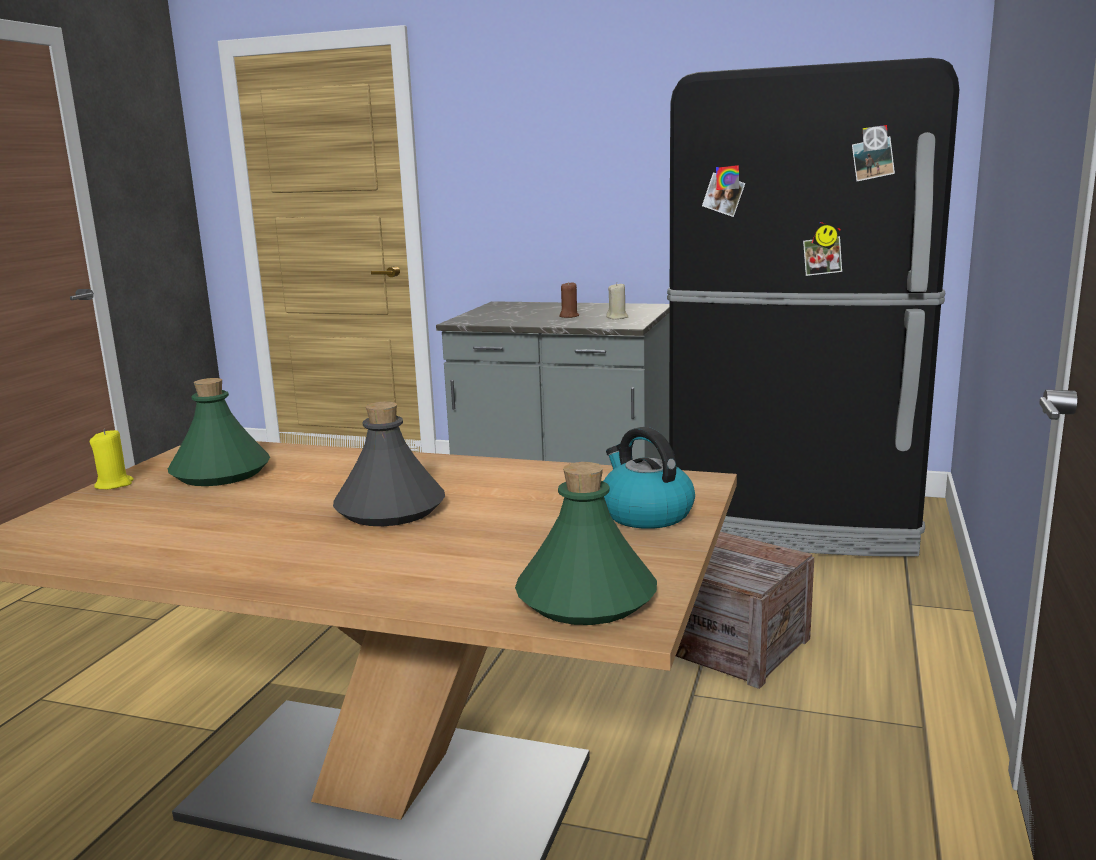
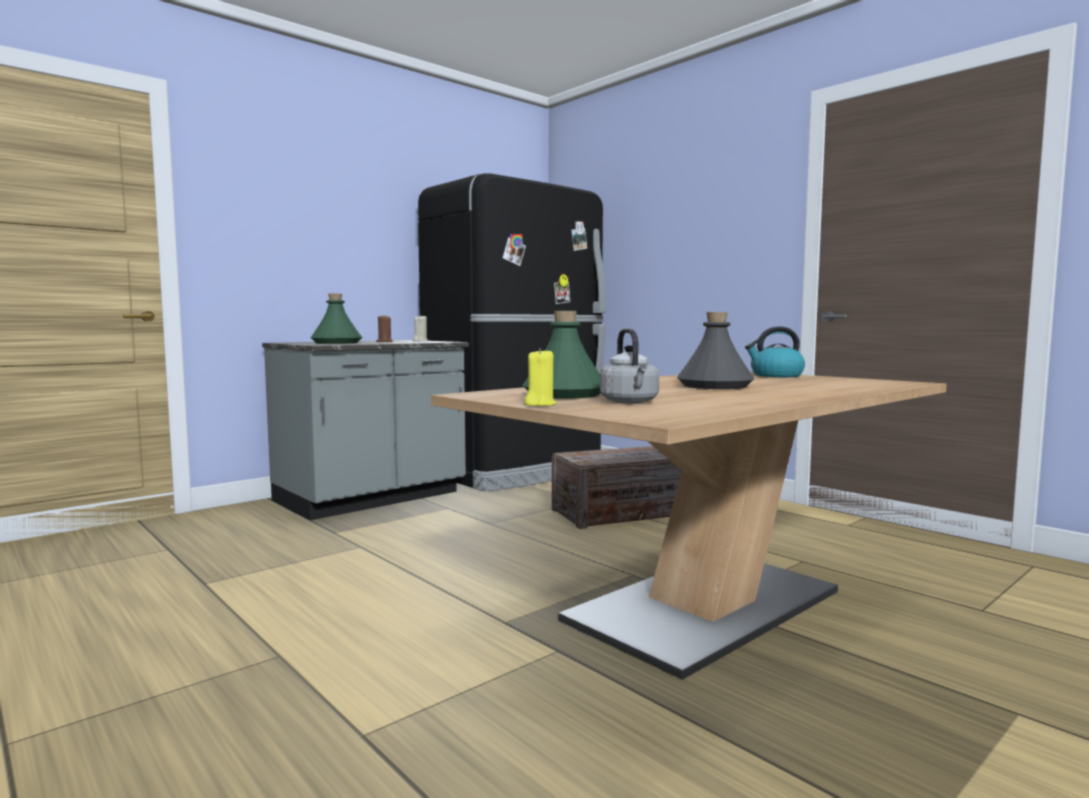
camera: 60 degrees left, 10 degrees down
(151, 508) = (630, 402): none -> grey kettle
(587, 598) = (882, 383): green bottle -> green bottle (337, 343)

